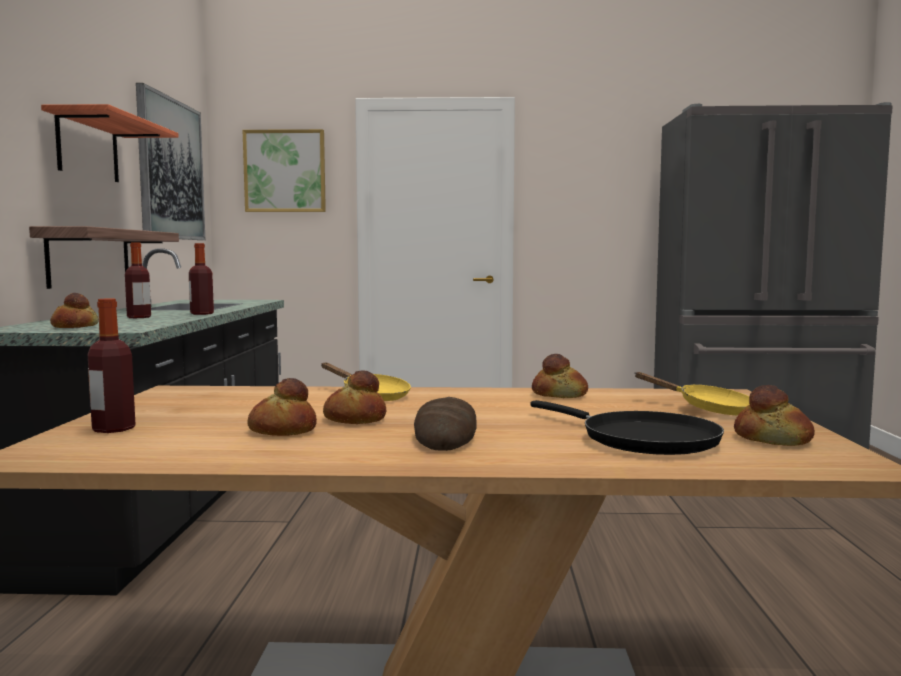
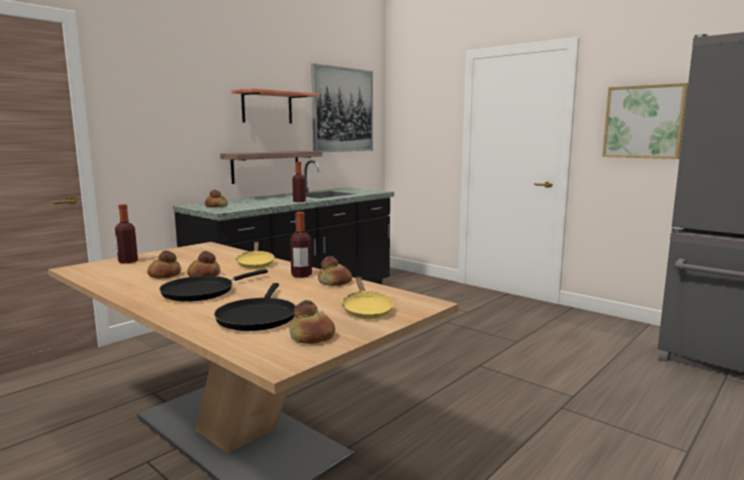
camera: 40 degrees right, 5 degrees up
(139, 317) = (264, 201): bottle -> bottle (301, 275)
(285, 171) = (423, 104): picture -> picture (643, 122)
(445, 434) = (202, 291): bread -> black frying pan

